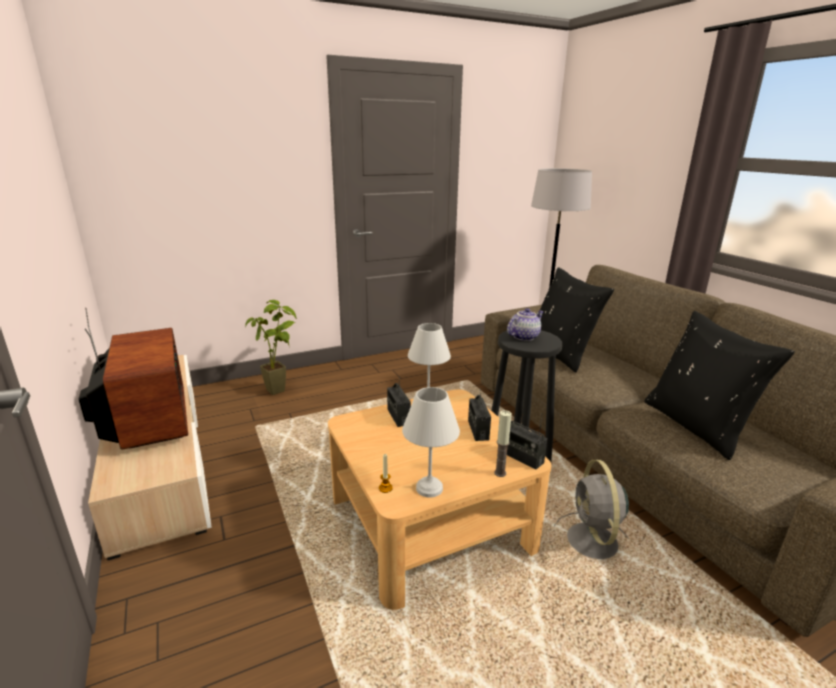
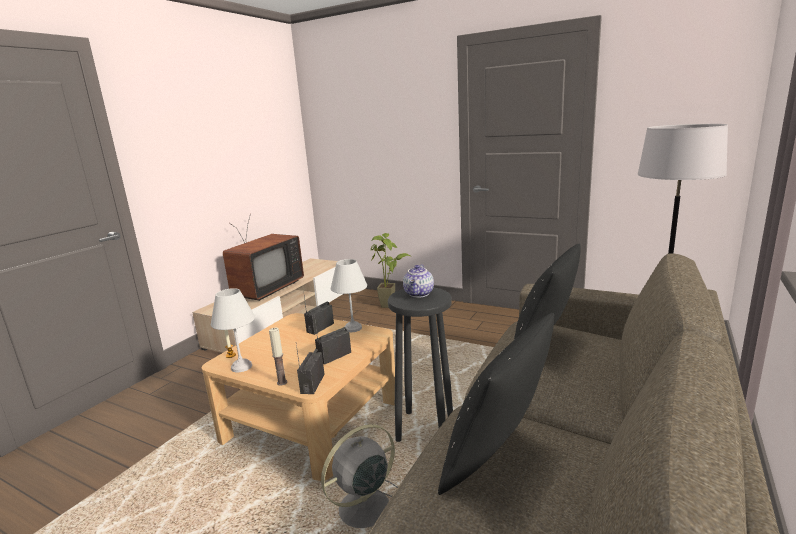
camera: 55 degrees right, 5 degrees down
(523, 336) = (419, 294): teapot -> teapot turned 90 degrees clockwise

